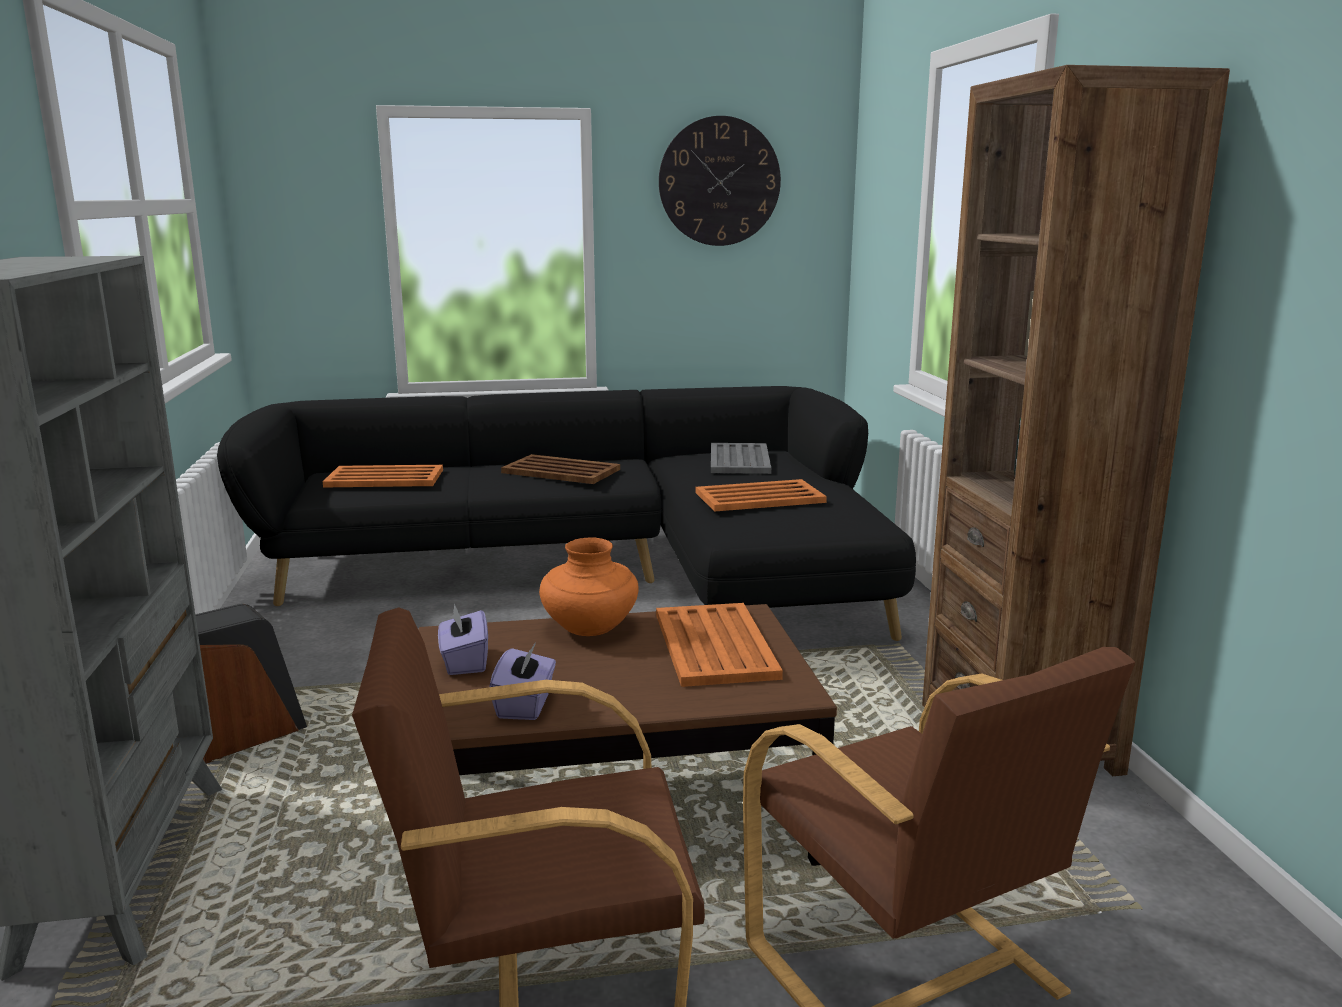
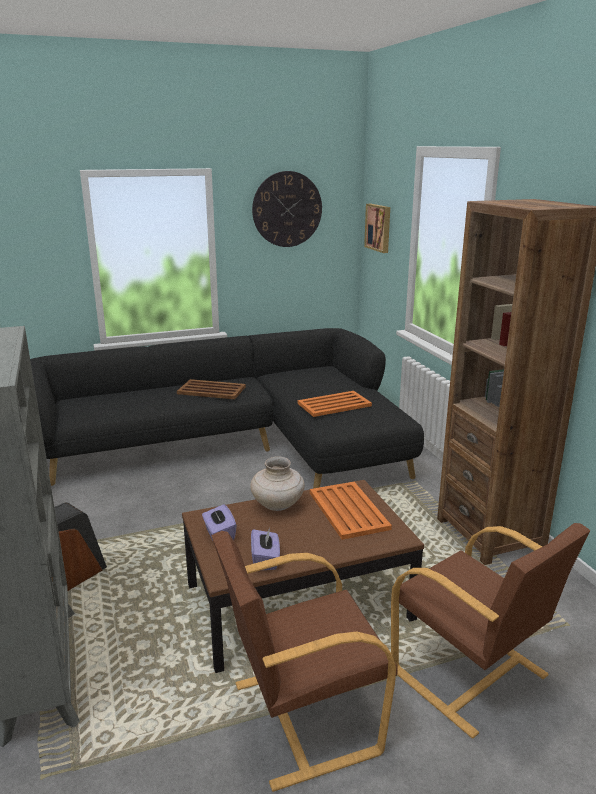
camera: 10 degrees left, 5 degrees up
(386, 478) = (108, 403): orange tray -> none
(590, 629) = (277, 505): orange vase -> beige vase
(739, 460) = (312, 377): grey tray -> none
(876, 211) = (379, 227): none -> picture

